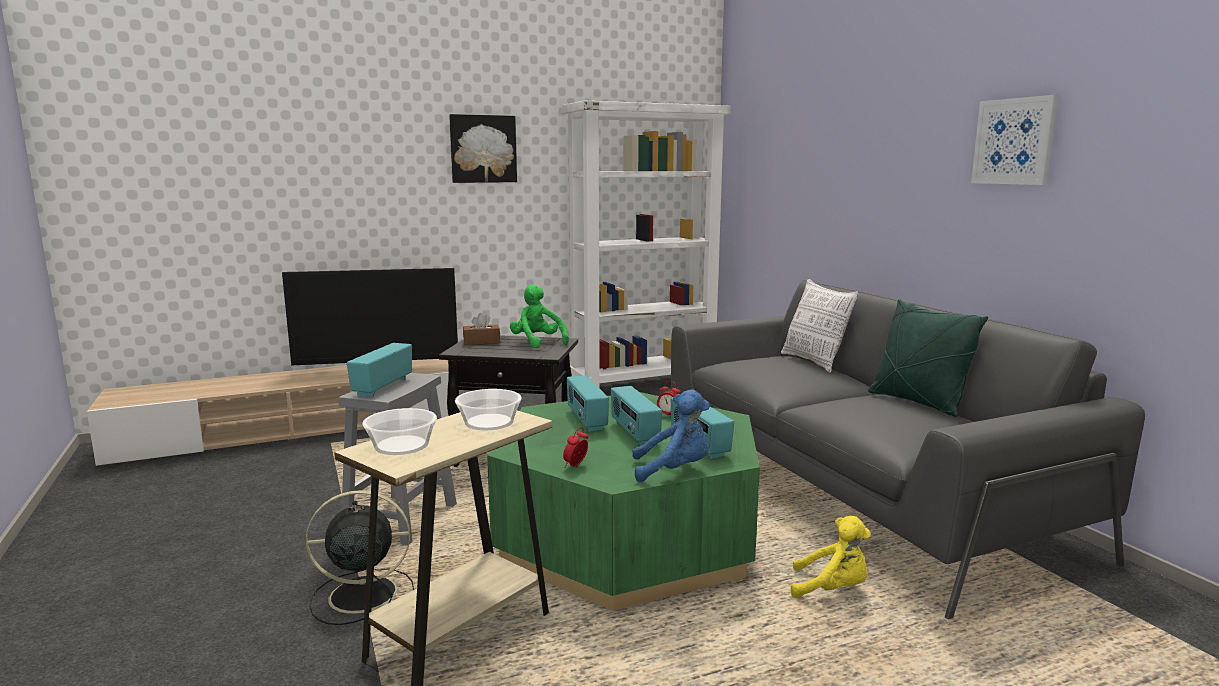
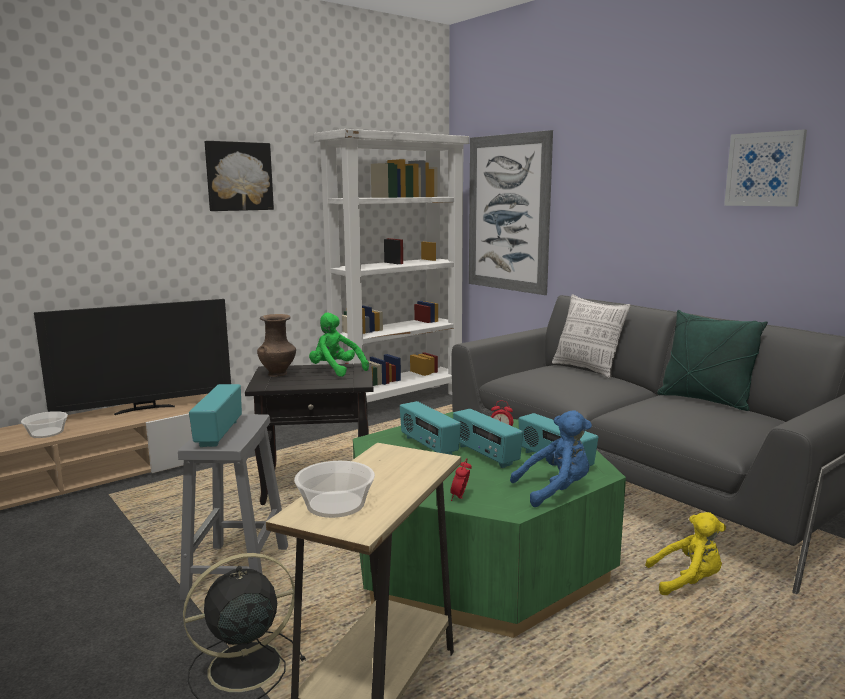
camera: 15 degrees left, 0 degrees up
(481, 342) = (278, 374): brown tissue box -> brown vase
(488, 422) = (400, 465): bowl -> bowl (46, 432)
(769, 189) = (508, 213): none -> picture

